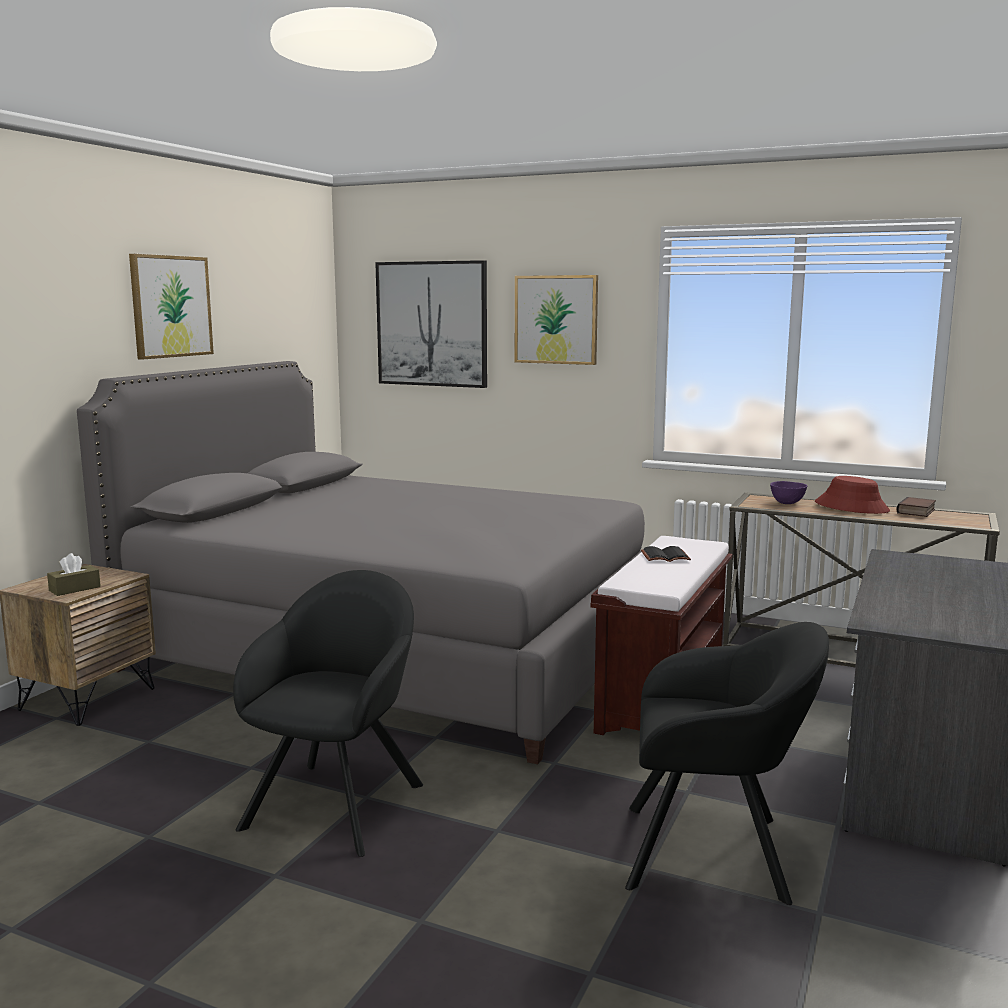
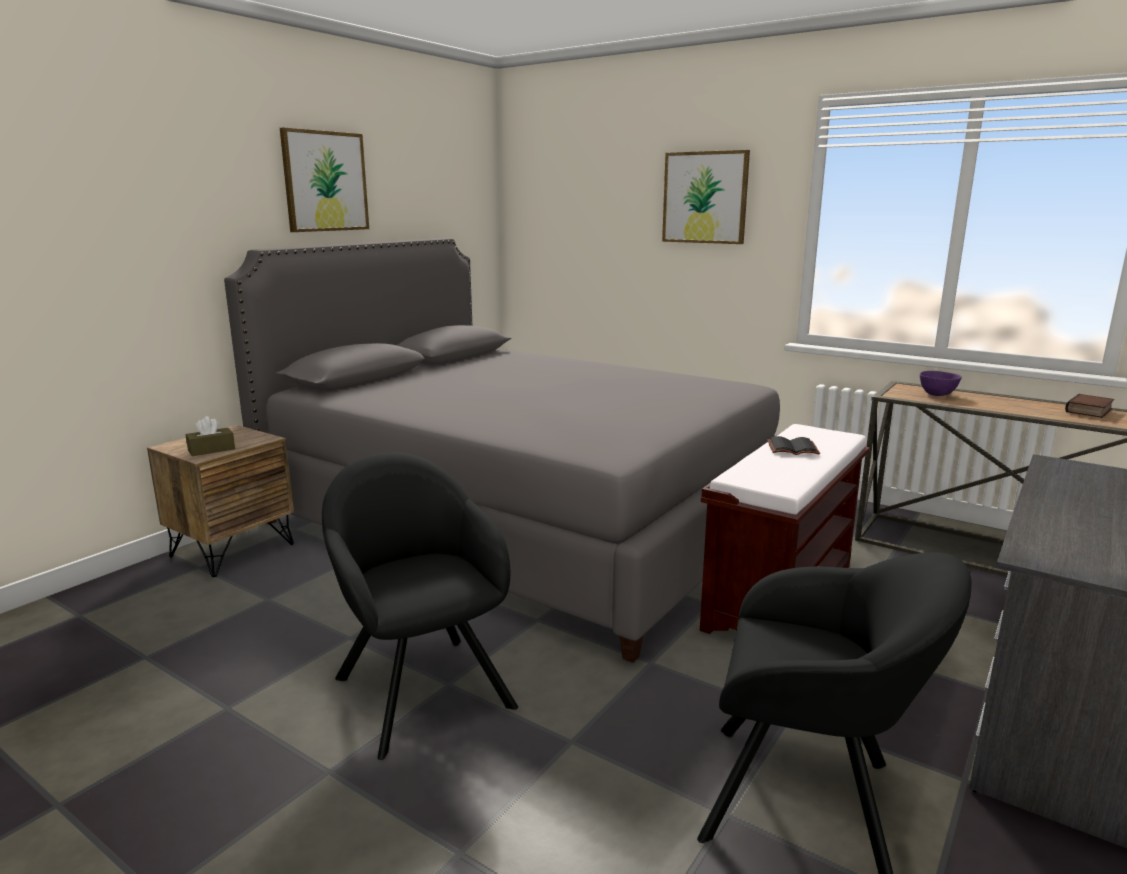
camera: 10 degrees right, 5 degrees up
(339, 801) = (420, 686): black armchair -> black armchair turned 60 degrees counterclockwise
(432, 324) = (585, 203): picture -> none
(851, 507) = (1011, 402): red hat -> none

